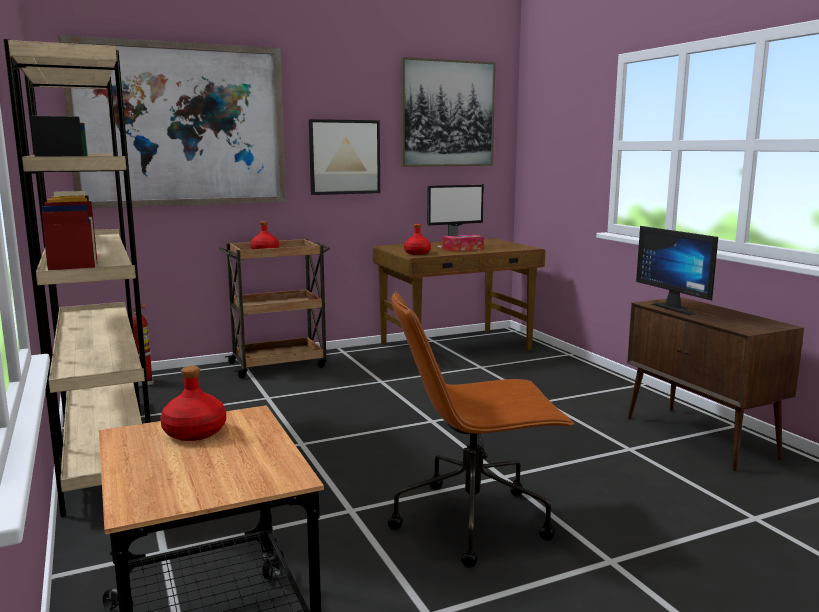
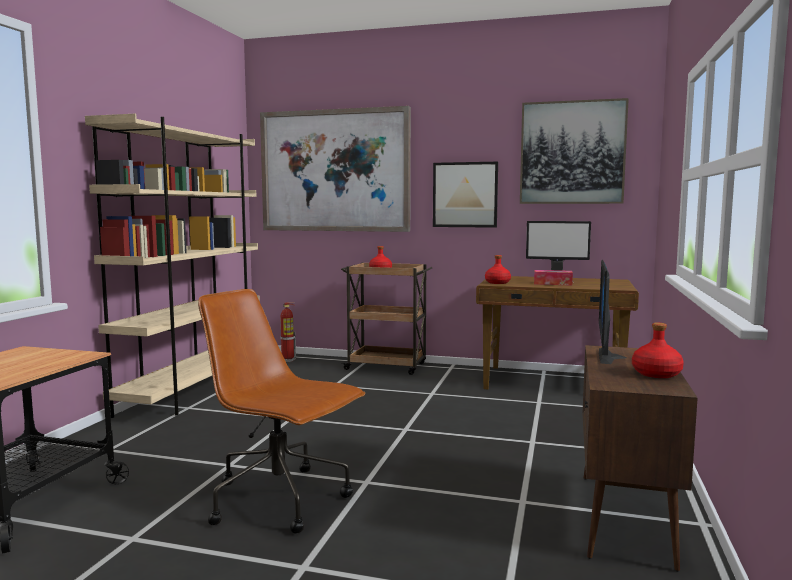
camera: 40 degrees right, 5 degrees down
(194, 432) = (41, 356): red bottle -> red bottle (655, 374)

